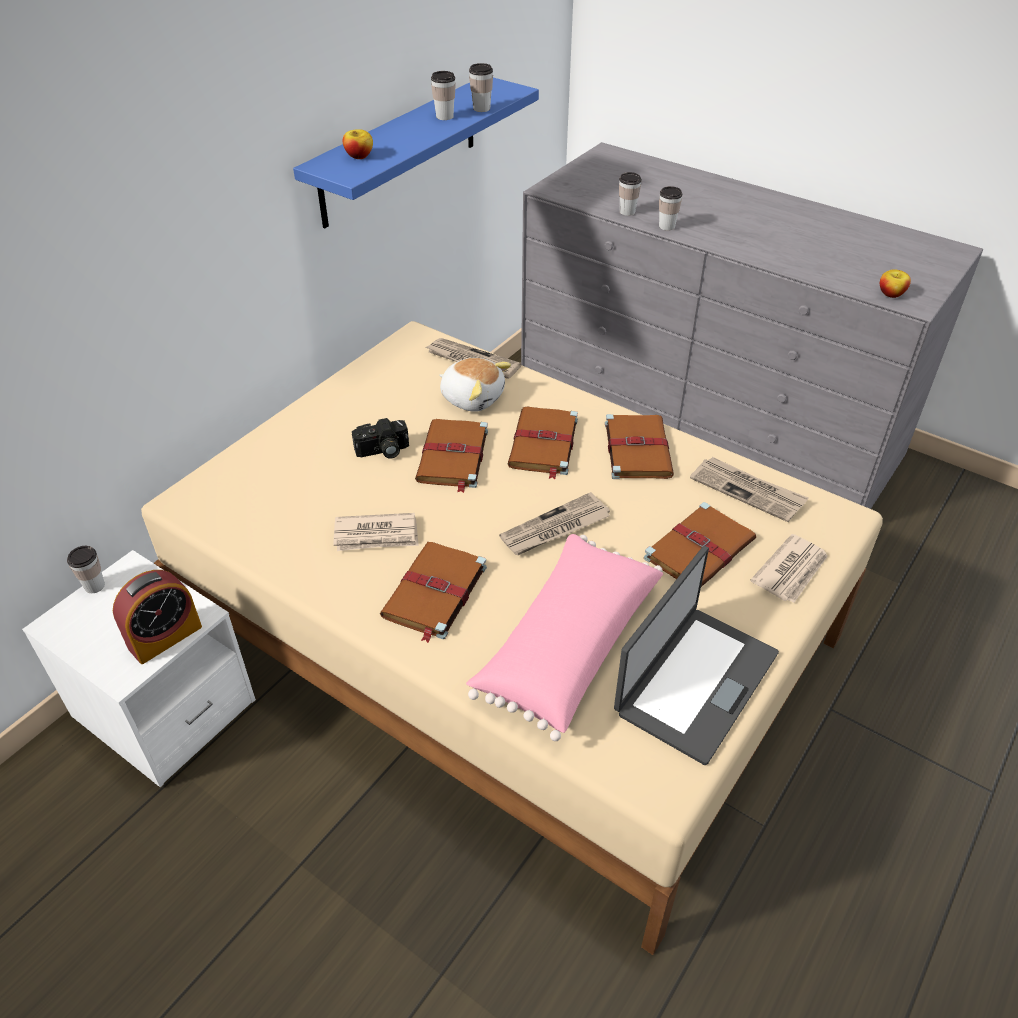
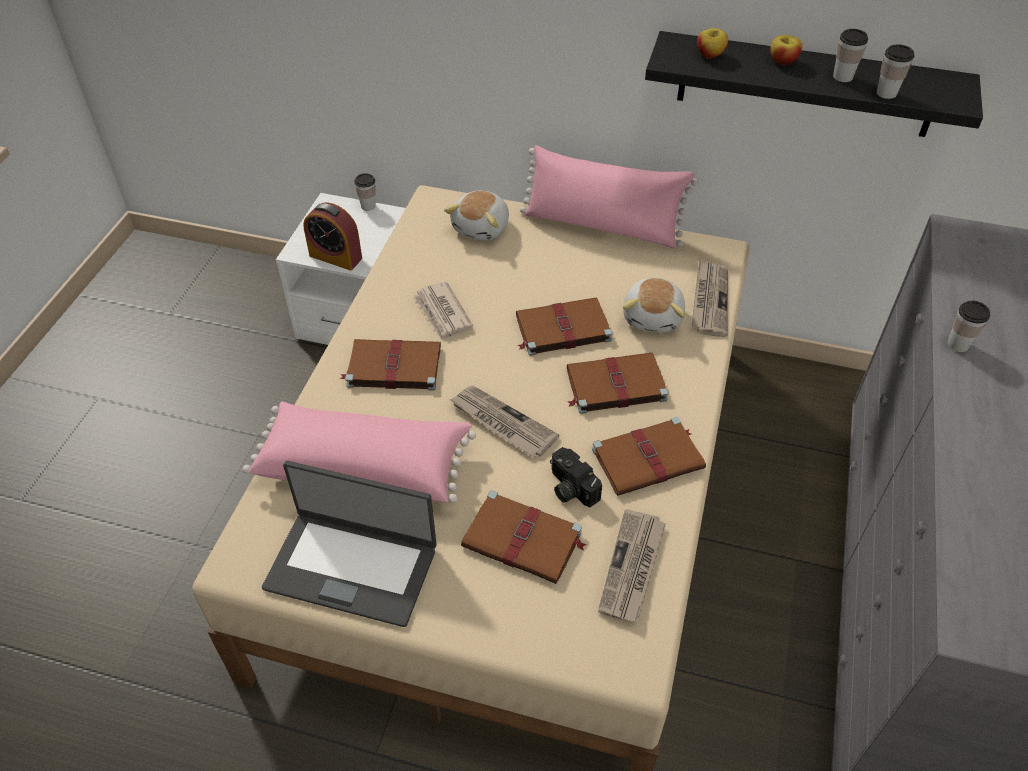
camera: 70 degrees right, 5 degrees up
(263, 473) = (482, 227): none -> plush toy
(327, 392) = (602, 226): none -> pink pillow
(383, 451) = (545, 284): camera -> camera (569, 488)
(400, 151) = (806, 85): blue shelf -> black shelf
(627, 212) = (962, 303): cup -> none
(791, 571) = (525, 626): newspaper -> none
(891, 294) = (975, 599): apple -> apple (783, 61)

